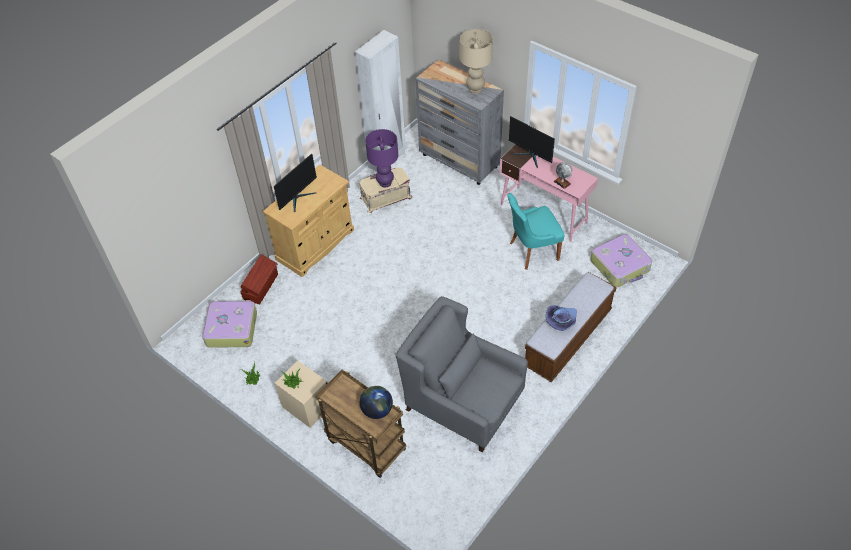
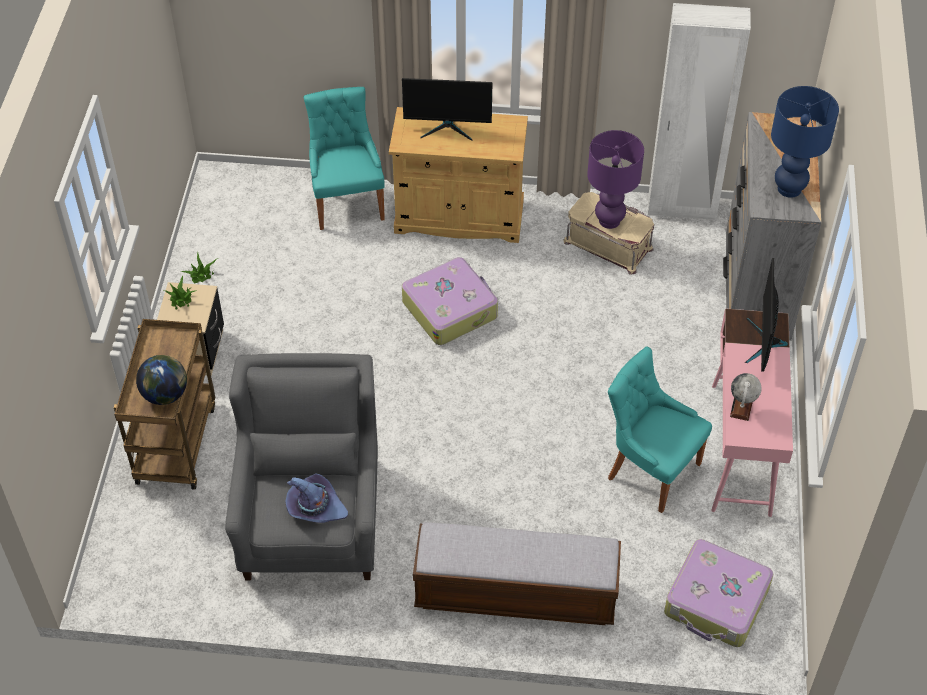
camera: 55 degrees right, 0 degrees up
(231, 328) = (260, 211): suitcase -> suitcase (450, 309)
(261, 286) = (347, 202): brown storage box -> turquoise chair
(475, 89) = (789, 188): beige table lamp -> blue table lamp
(561, 320) = (492, 546): purple hat -> purple hat (315, 506)

